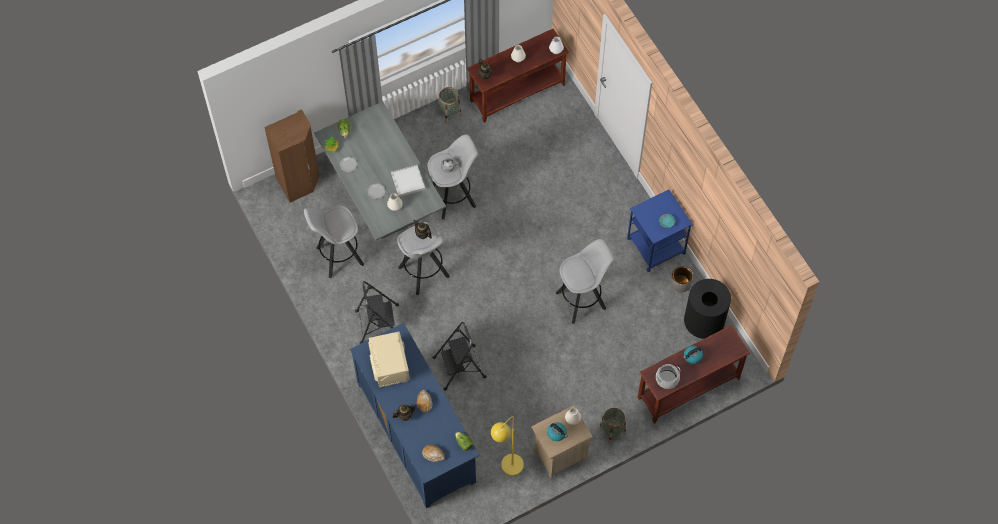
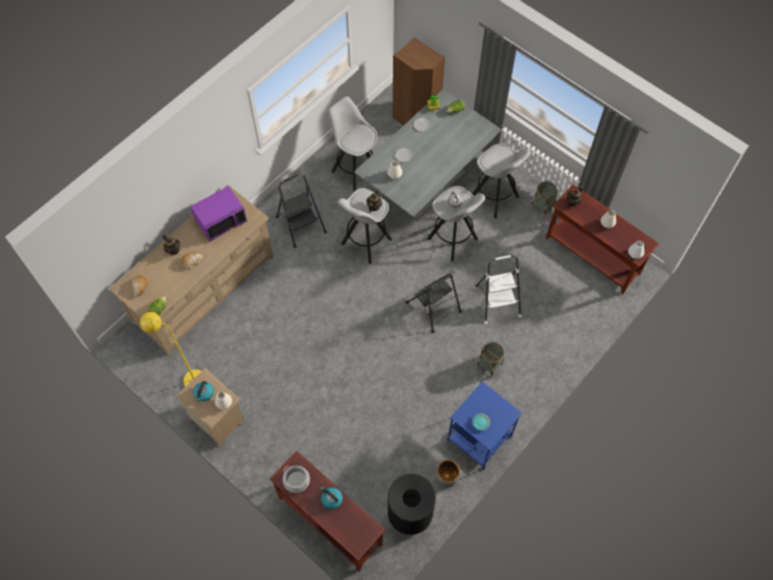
camera: 70 degrees right, 0 degrees up
(389, 365) = (221, 220): beige microwave -> purple microwave
(408, 181) = (425, 176): white tray -> none
(417, 431) = (204, 289): blue dresser -> beige dresser
(461, 366) = (281, 304): black step ladder -> black step ladder (434, 308)
(530, 185) = (497, 299): none -> white step ladder
(582, 300) = (391, 387): grey stool -> grey stool (495, 198)
(612, 430) = (258, 460): basket -> basket (489, 365)

